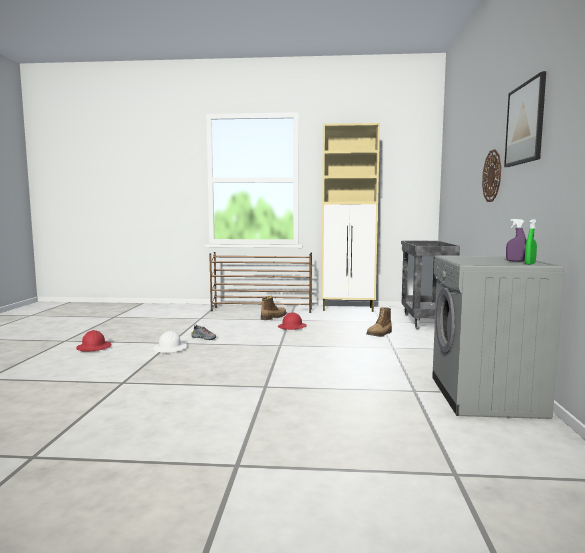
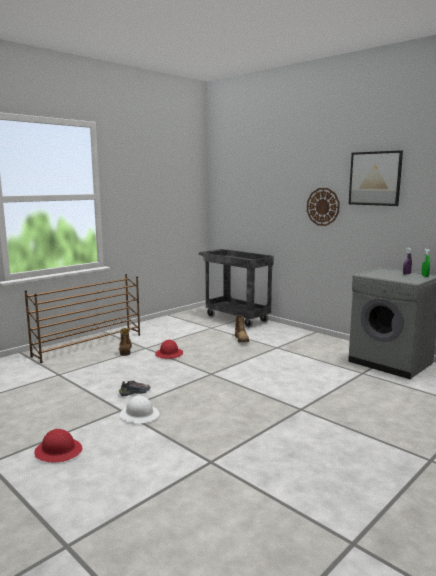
camera: 50 degrees left, 5 degrees up
(348, 309) = (158, 322): beige cabinet -> none

